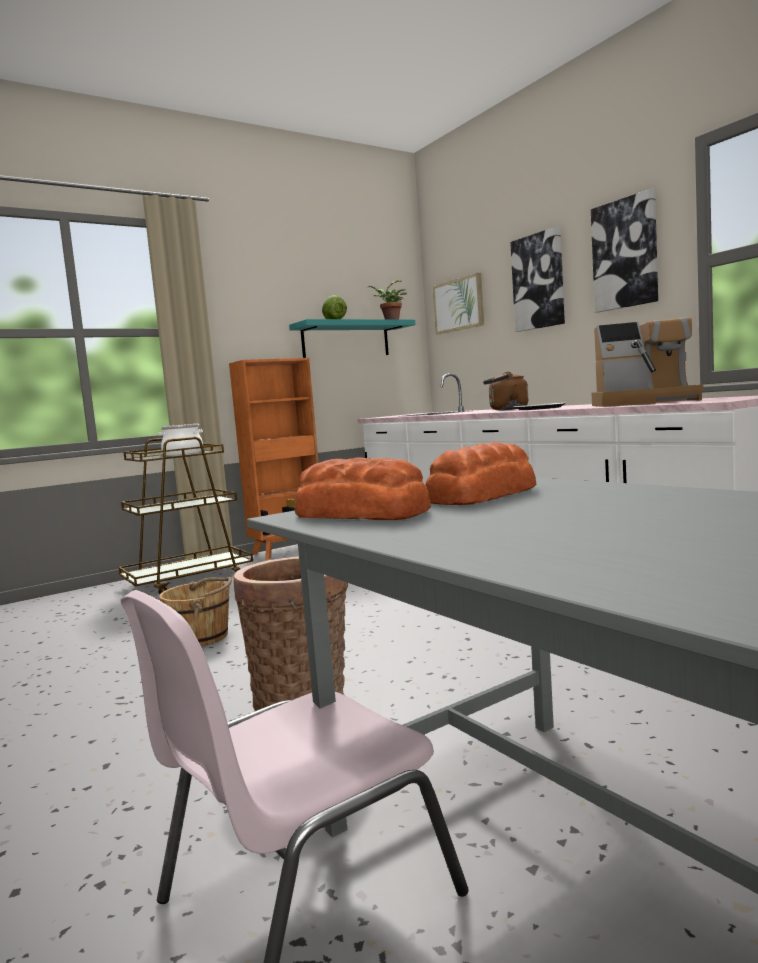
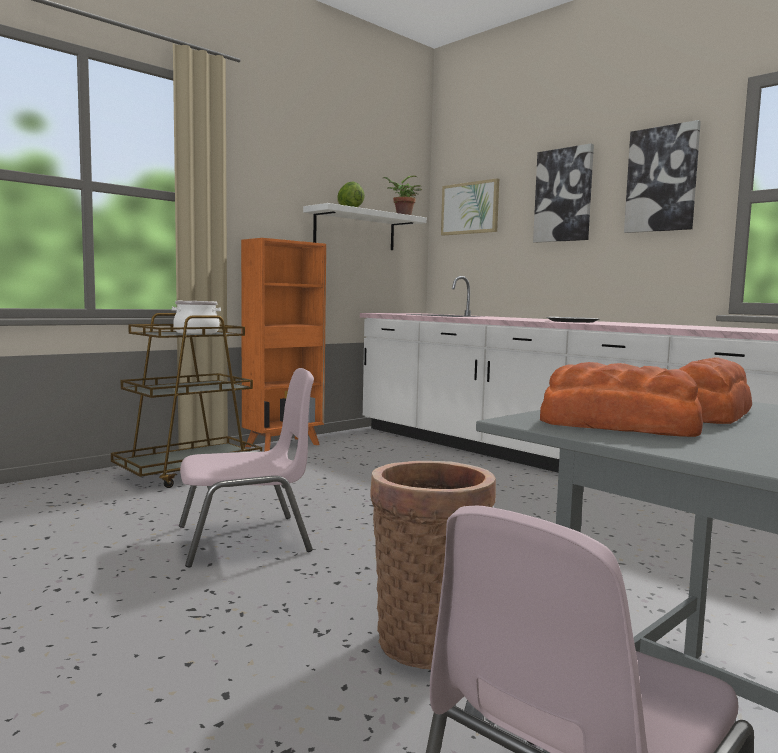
camera: 10 degrees left, 0 degrees up
(201, 637) = (246, 539): brown bucket -> pink chair
(345, 340) = (355, 230): turquoise shelf -> white shelf
(506, 409) = (529, 319): brown kettle -> none
(645, 403) = (689, 326): coffee machine -> none

